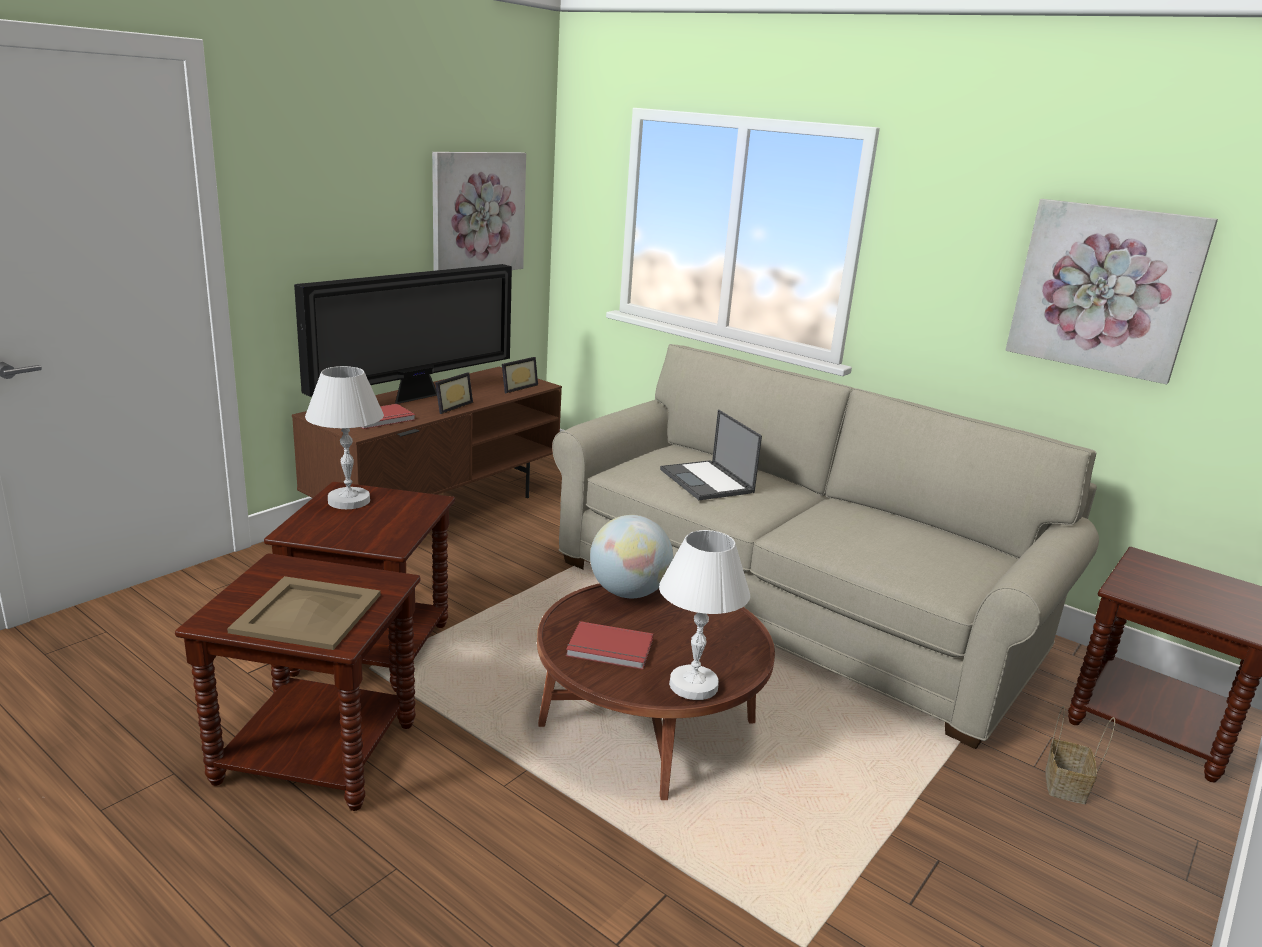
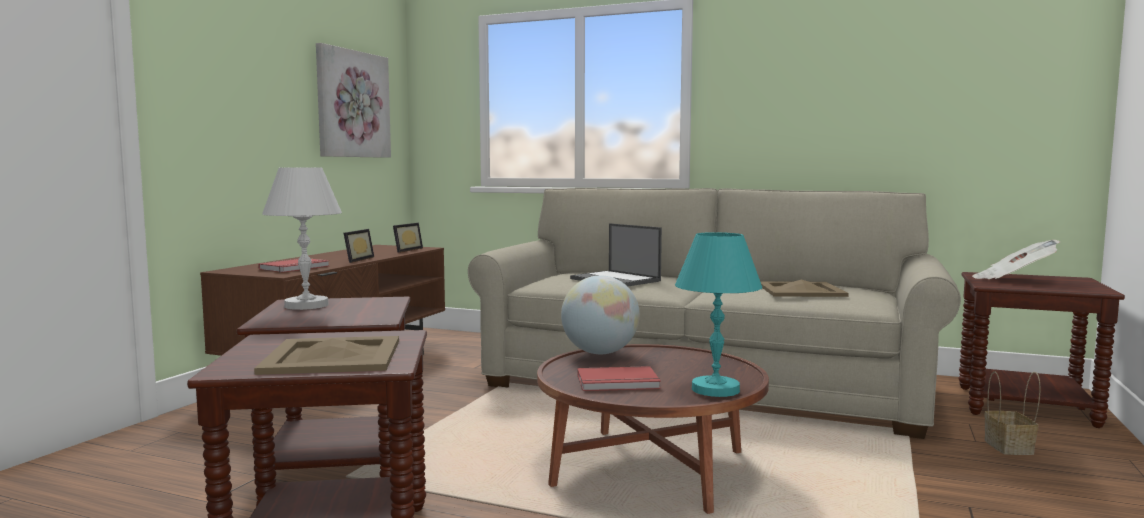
camera: 15 degrees left, 15 degrees down
(416, 397) = (316, 258): television -> none
(693, 684) = (715, 389): white table lamp -> turquoise table lamp
(894, 544) = (800, 290): none -> beige tray
(1105, 289) = (891, 85): picture -> none
(1171, 582) = (1013, 280): none -> newspaper

